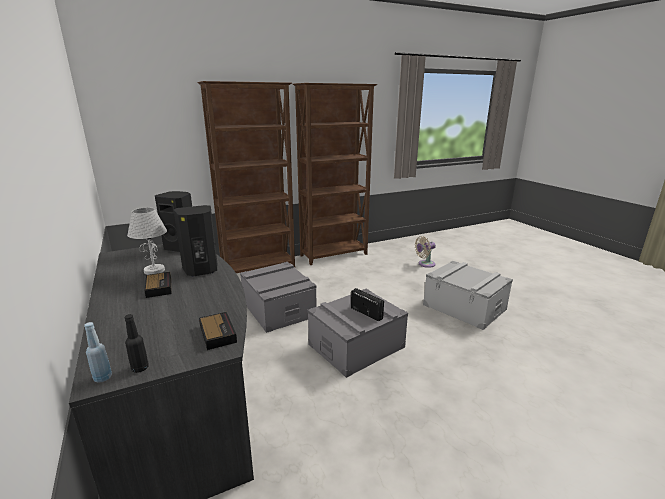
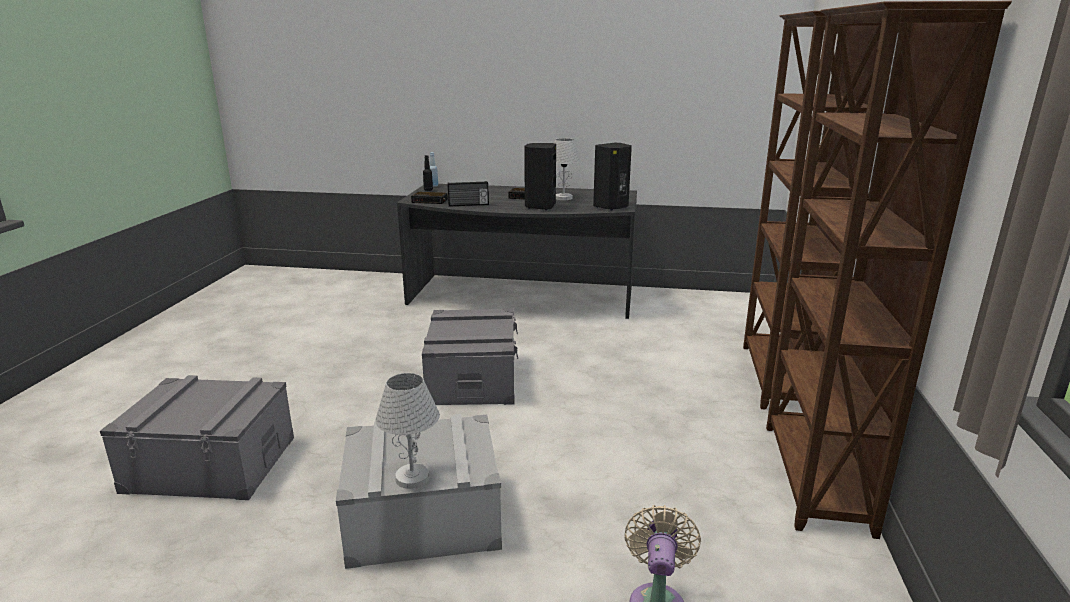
camera: 125 degrees right, 0 degrees up
(278, 309) = (615, 359): grey storage box -> grey storage box (211, 464)
(367, 313) = (459, 331): radio -> radio (468, 205)
(479, 272) = (412, 477): none -> white table lamp

